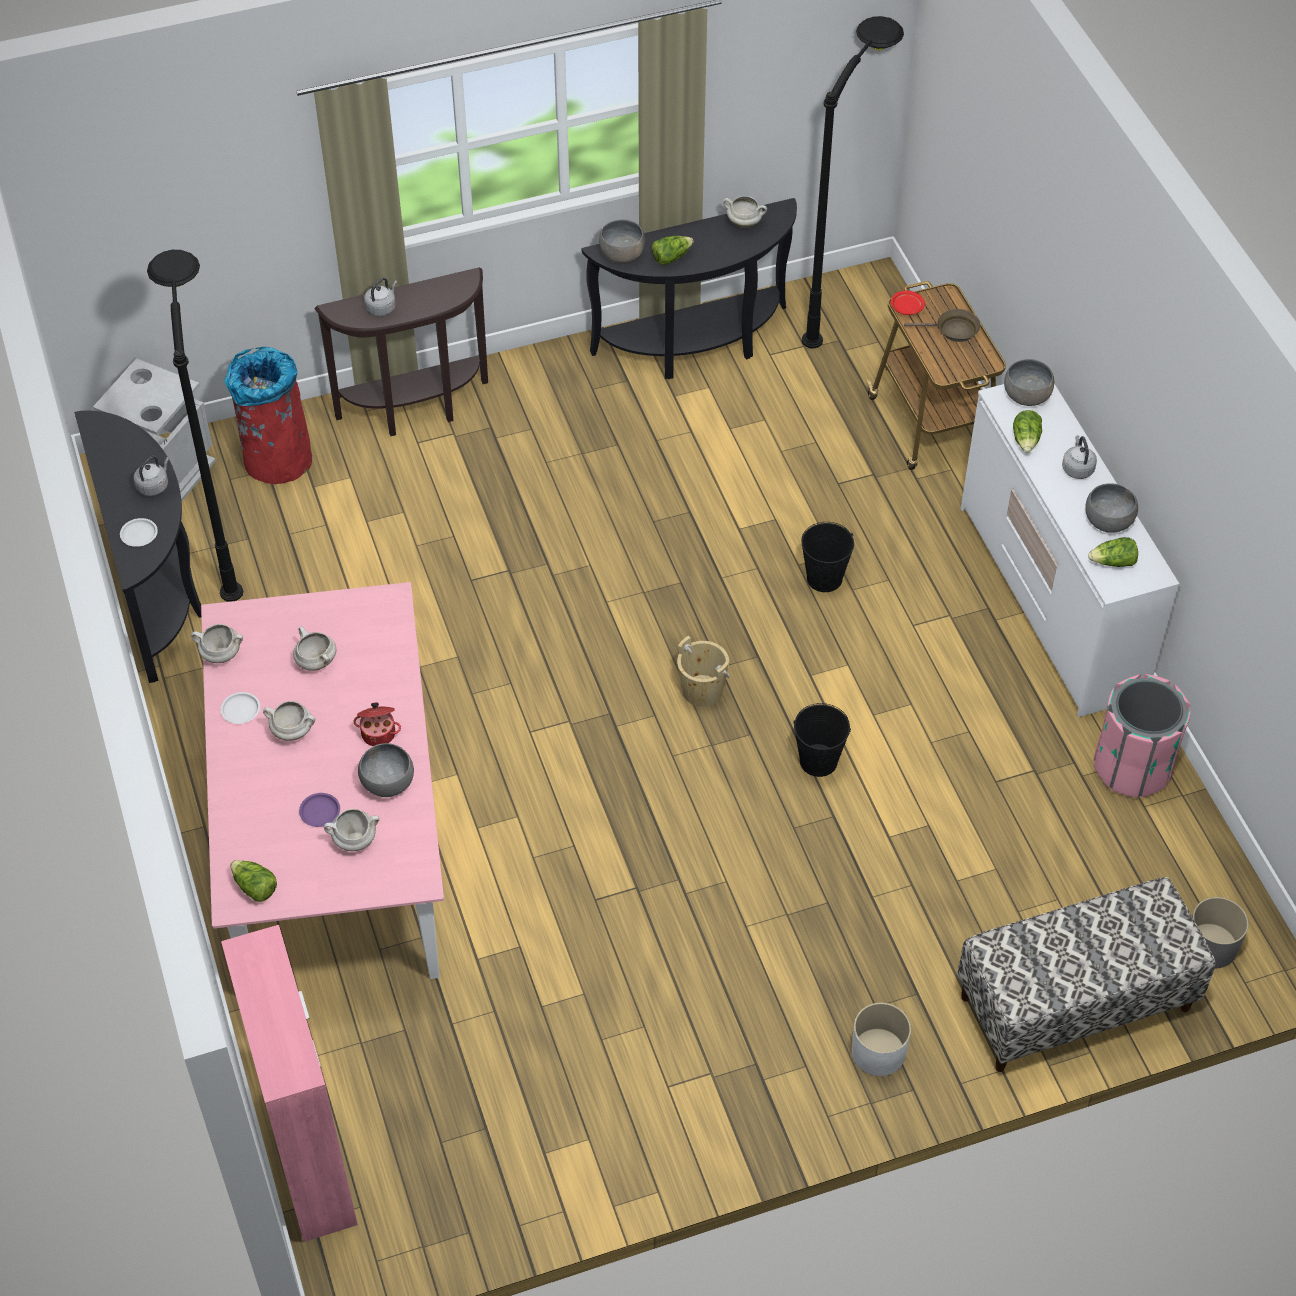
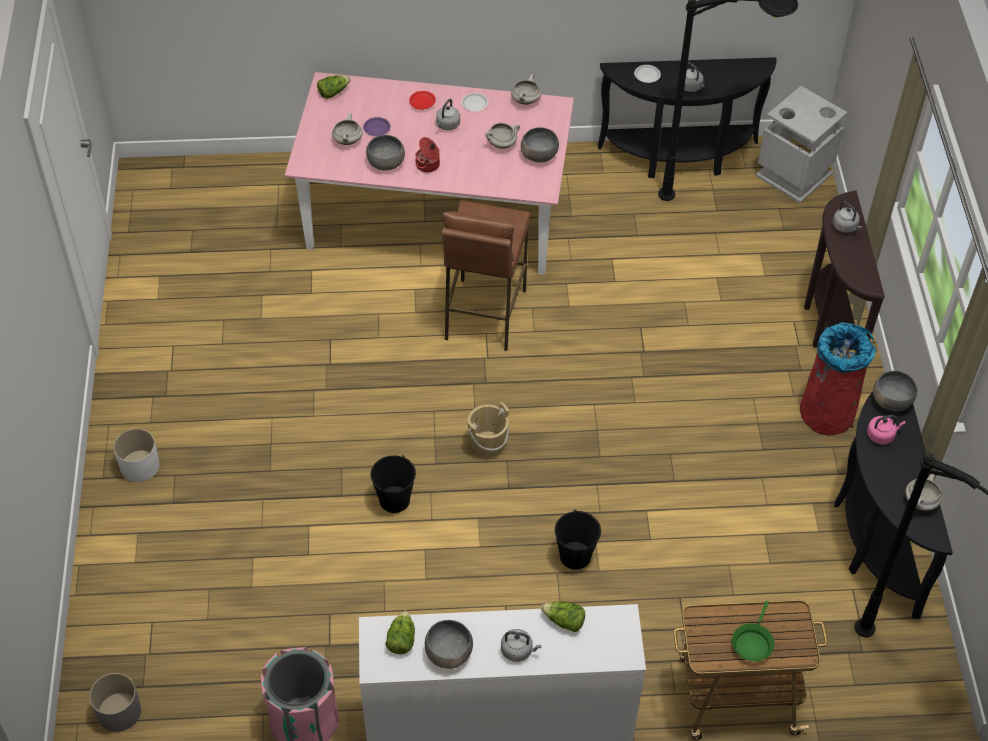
camera: 105 degrees right, 0 degrees up
(277, 460) = (792, 236): red trash can -> red trash can (827, 411)
(293, 731) = (447, 125): white cooking pot -> grey kettle
(309, 1155) = (214, 171): pink cabinet -> none
(499, 740) = (484, 314): none -> brown stool
(671, 257) = (881, 435): lettuce -> pink kettle
(906, 307) = (792, 613): red plate -> red plate (422, 103)
(953, 330) = (752, 642): brown frying pan -> green frying pan
(1026, 396) = (619, 641): grey bowl -> grey bowl (539, 155)
(1075, 1003) = (117, 599): bench -> none

